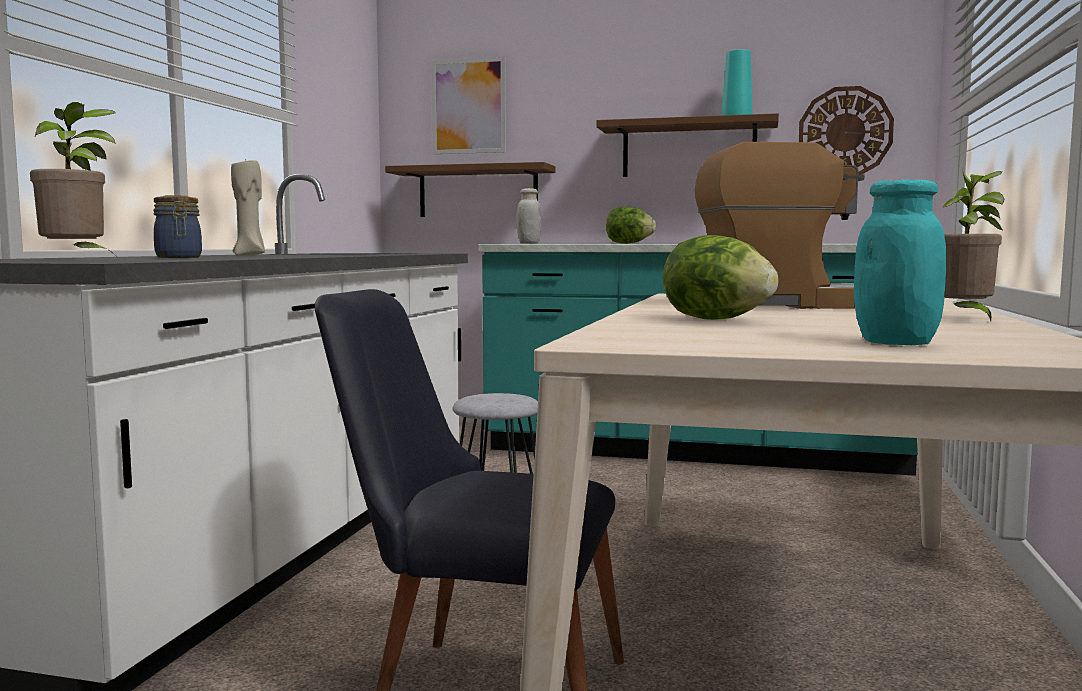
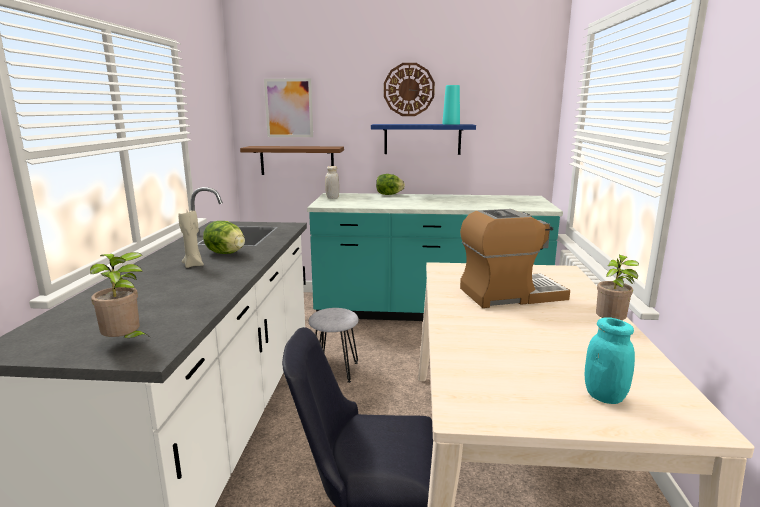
camera: 10 degrees left, 10 degrees up
(179, 257) = (165, 296): jar -> none
(688, 149) = (422, 139): brown shelf -> blue shelf
(716, 320) = (491, 340): lettuce -> lettuce (226, 253)
(845, 132) = (509, 132): wall clock -> wall clock (409, 89)

